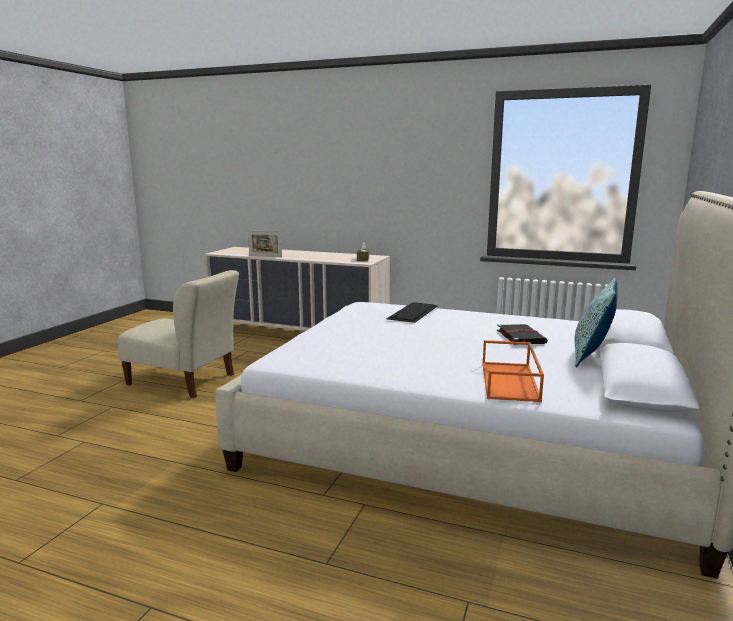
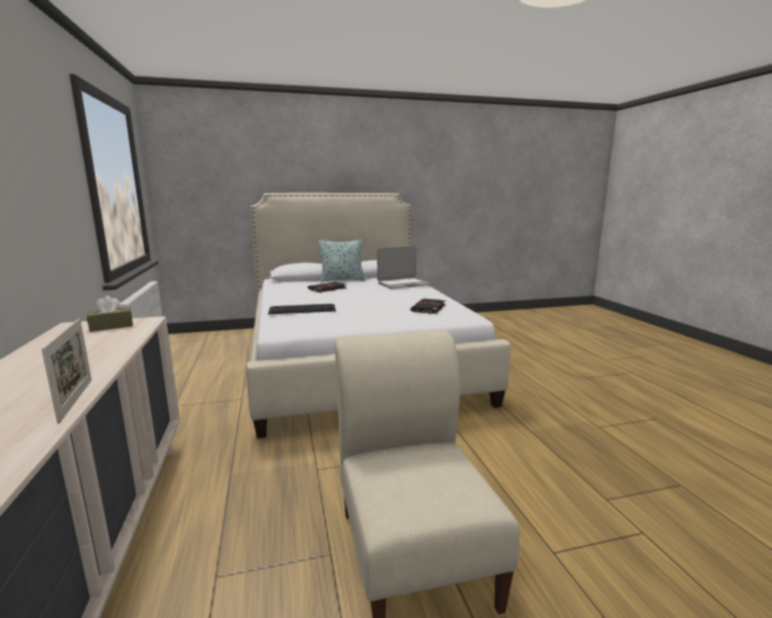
camera: 125 degrees left, 0 degrees up
(340, 353) = (428, 308): none -> black book
(510, 381) = (404, 284): orange tray -> laptop

